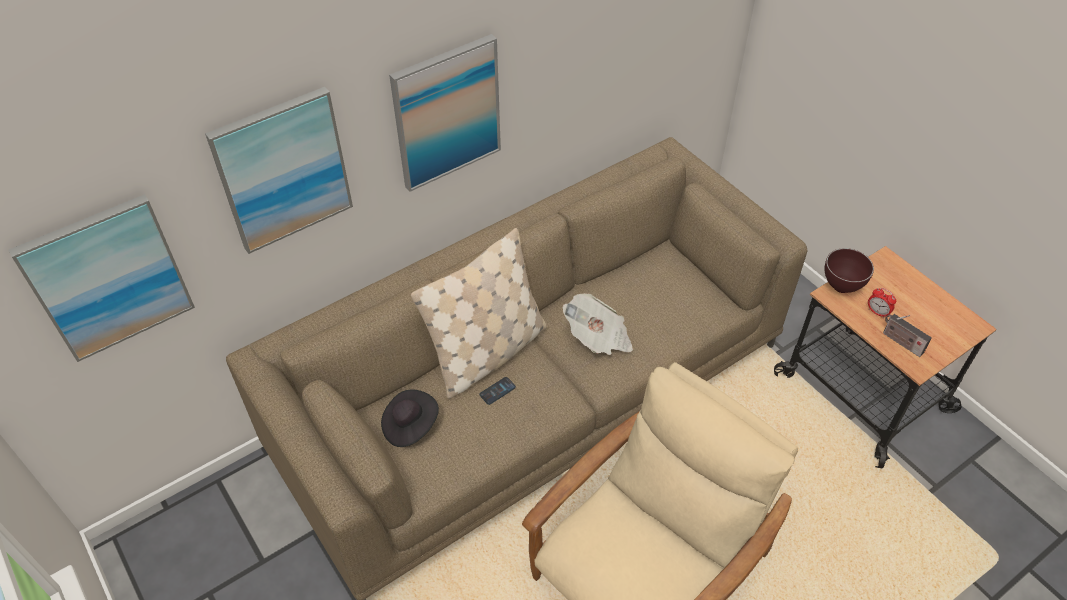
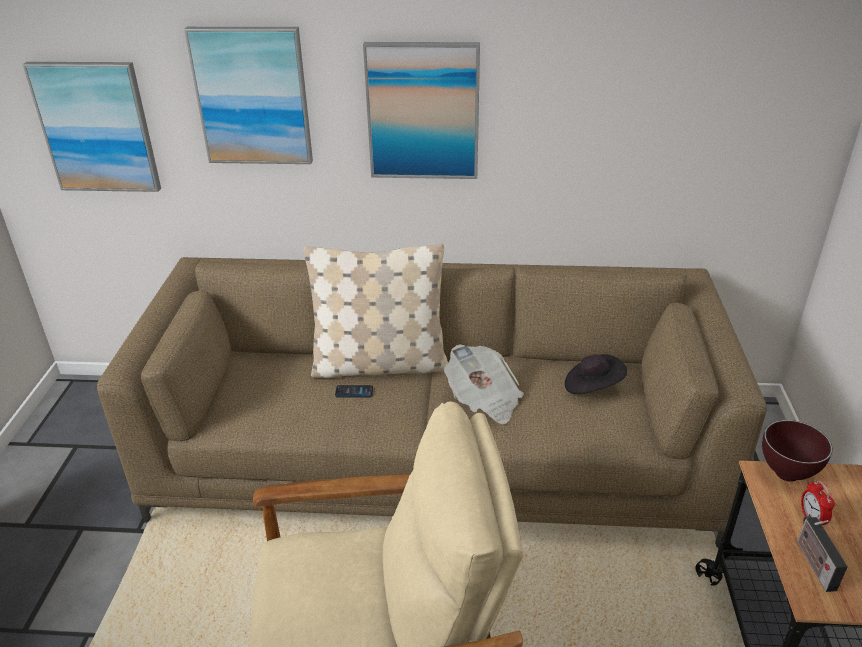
camera: 40 degrees right, 15 degrees down
(409, 426) = (263, 379): black hat -> black hat (592, 387)

